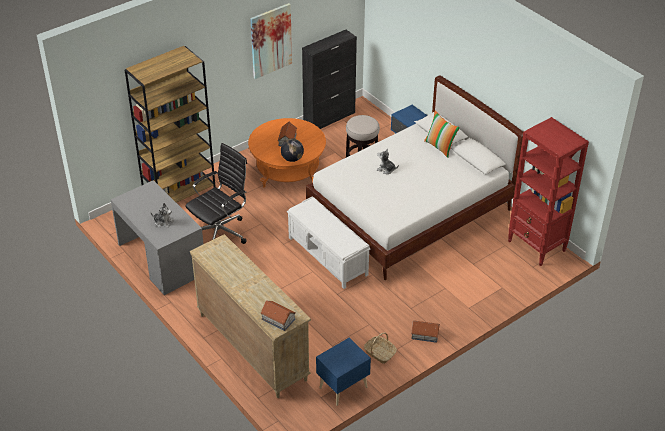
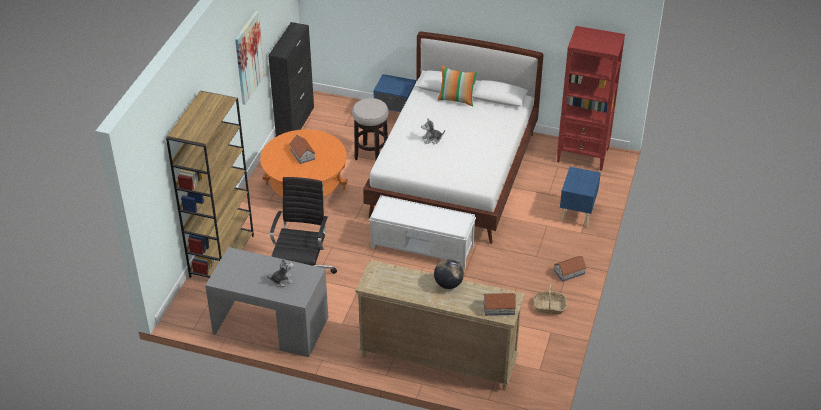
camera: 35 degrees left, 0 degrees up
(292, 159) = (326, 170): globe -> globe (448, 284)
(342, 387) = (548, 351): blue nightstand -> blue nightstand (577, 213)

